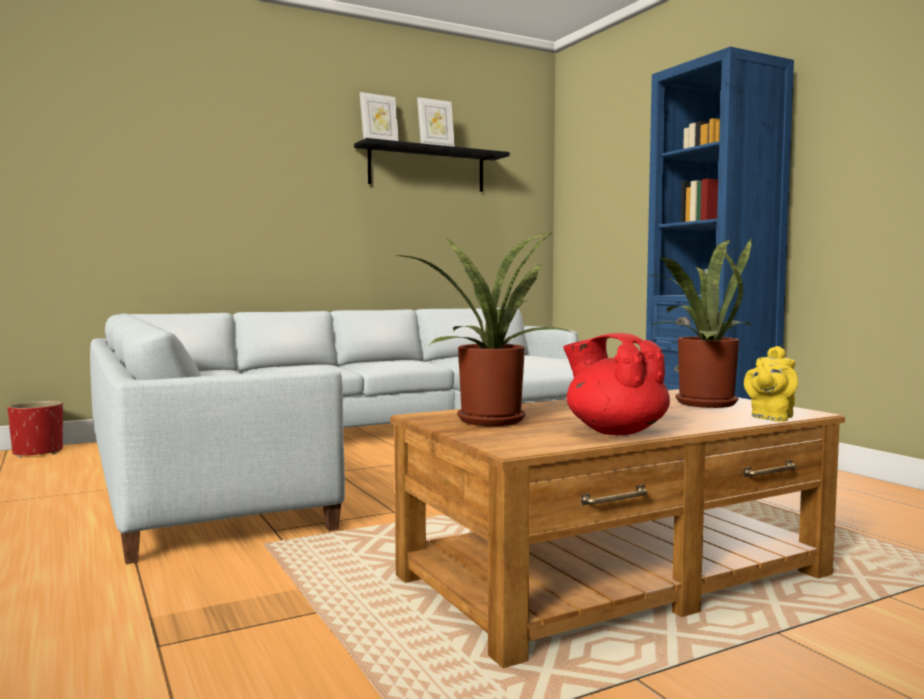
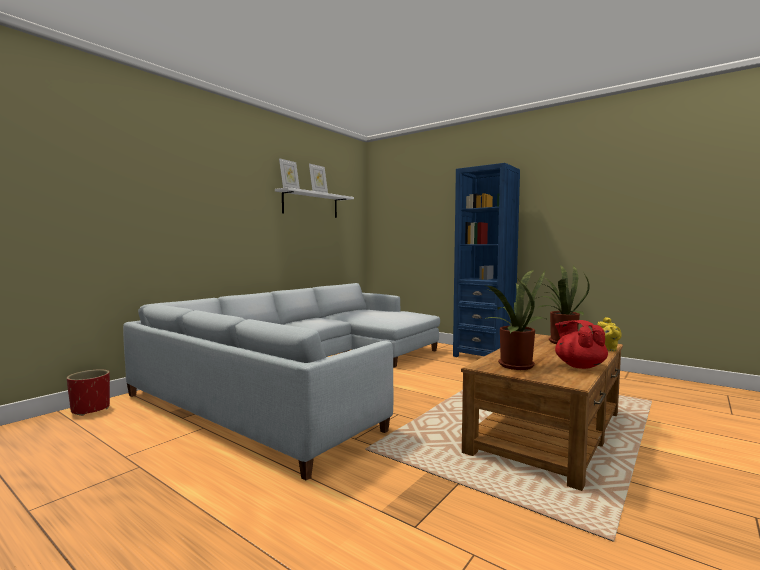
camera: 25 degrees left, 0 degrees up
(427, 169) = (310, 204): black shelf -> white shelf
(614, 431) = (579, 366): red teapot -> red teapot turned 45 degrees clockwise

